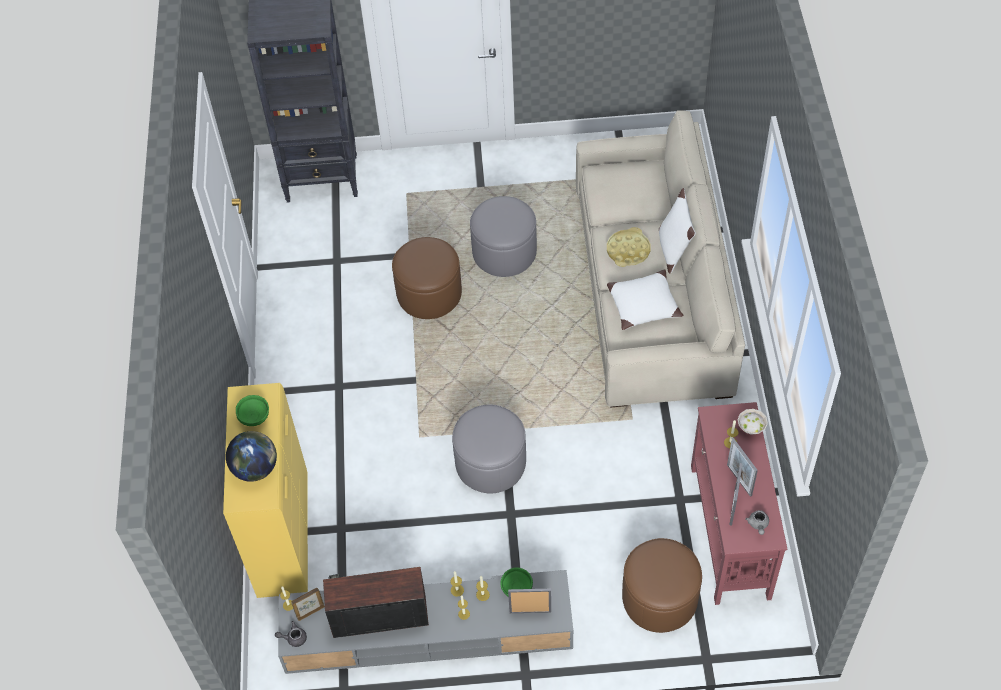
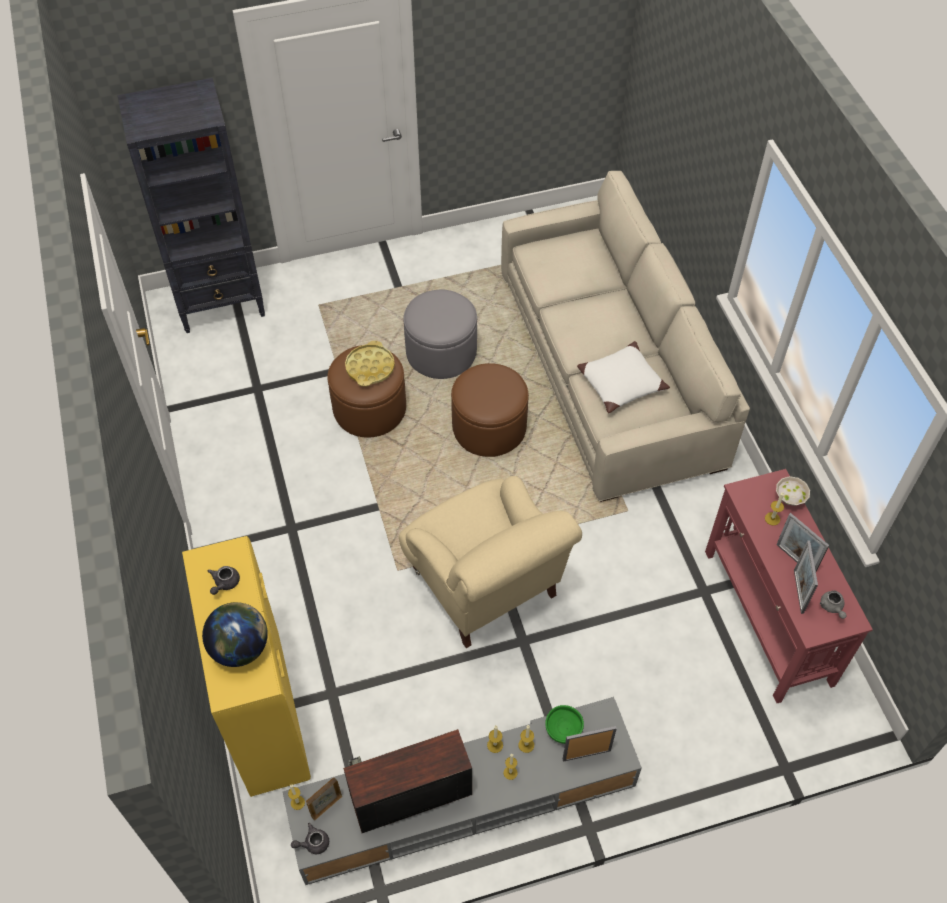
camera: 15 degrees left, 0 degrees up
(254, 417) = (224, 583): green bowl -> grey teapot
(490, 463) = (485, 586): grey ottoman -> beige armchair
(628, 250) = (588, 327): yellow tray -> yellow tray (370, 367)
(659, 598) = (714, 707): brown ottoman -> brown ottoman (489, 427)
(673, 249) = (635, 319): white pillow -> none

